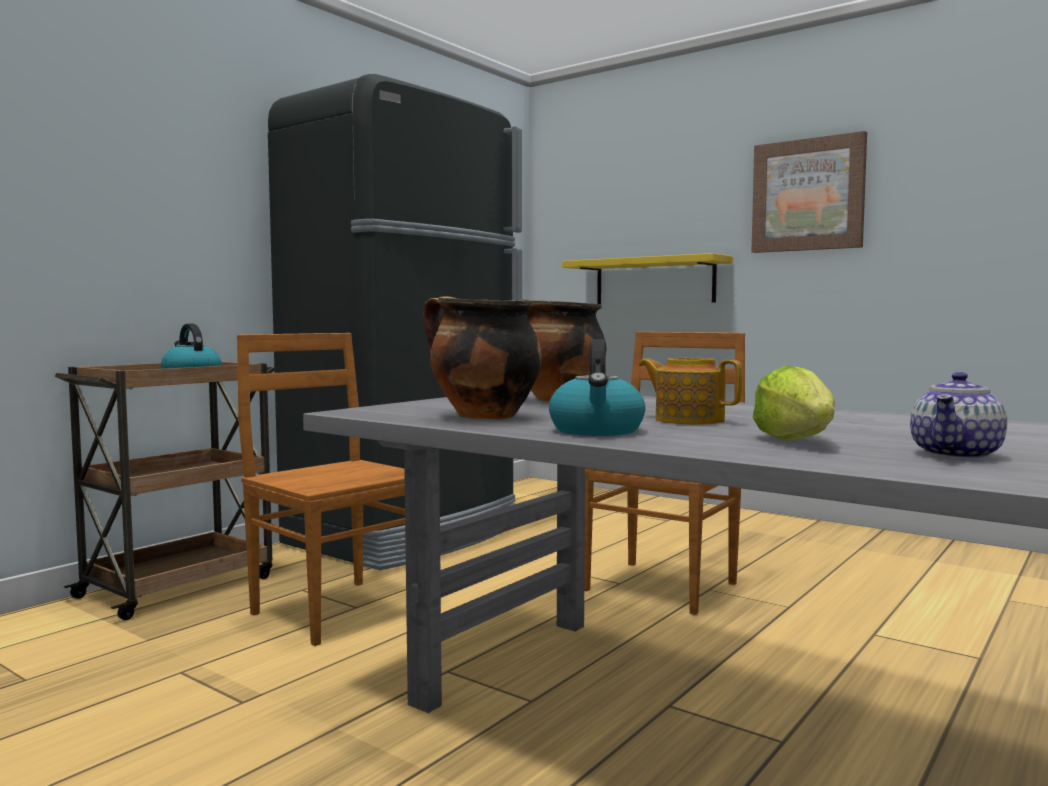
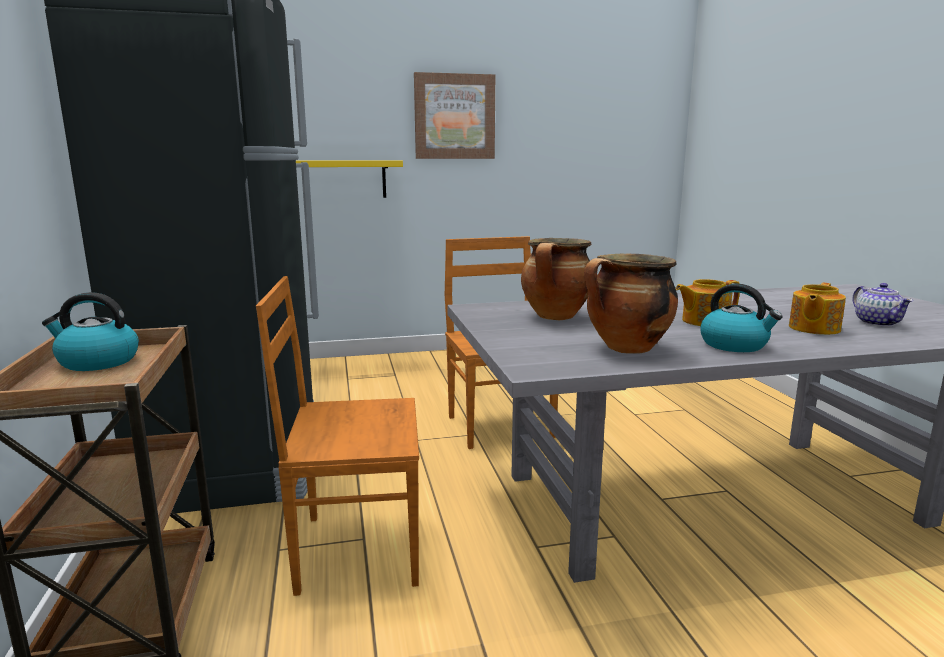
camera: 50 degrees left, 10 degrees up
(796, 441) = (813, 328): lettuce -> teapot

